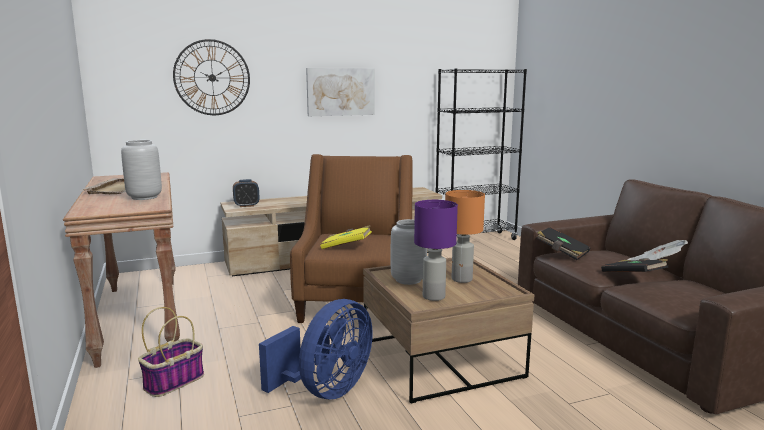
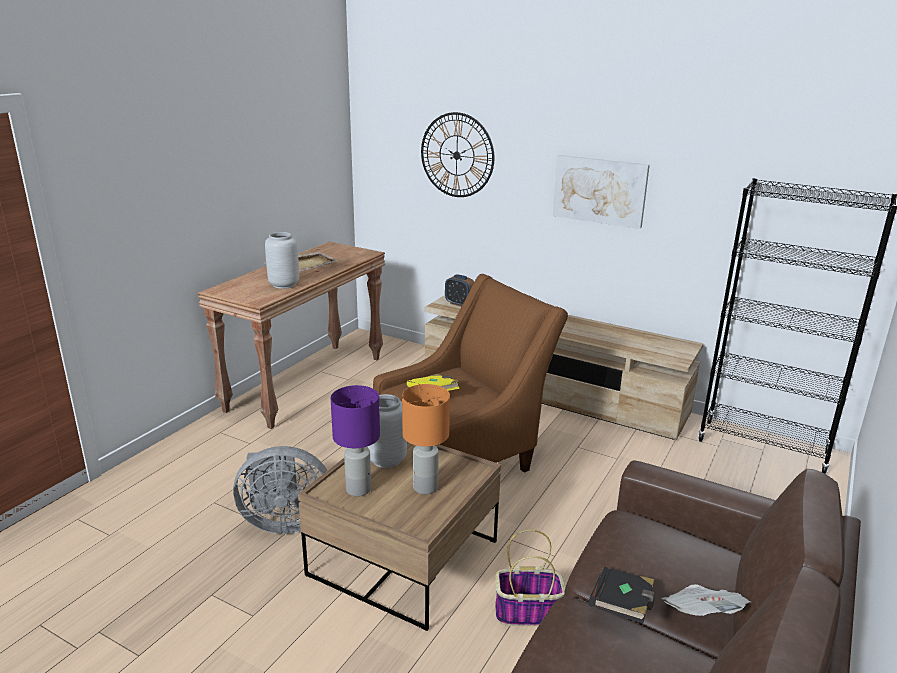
camera: 50 degrees right, 10 degrees up
(174, 381) = (234, 450): basket -> basket (528, 612)
(326, 390) = (284, 522): blue fan -> grey fan
(562, 252) = (627, 522): black book -> none

